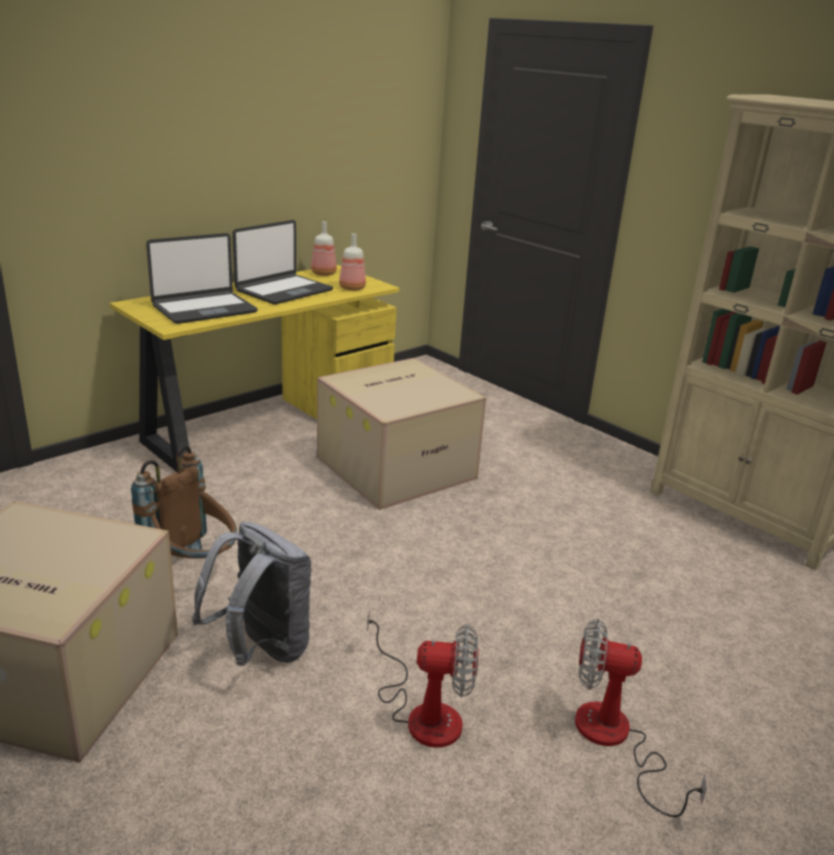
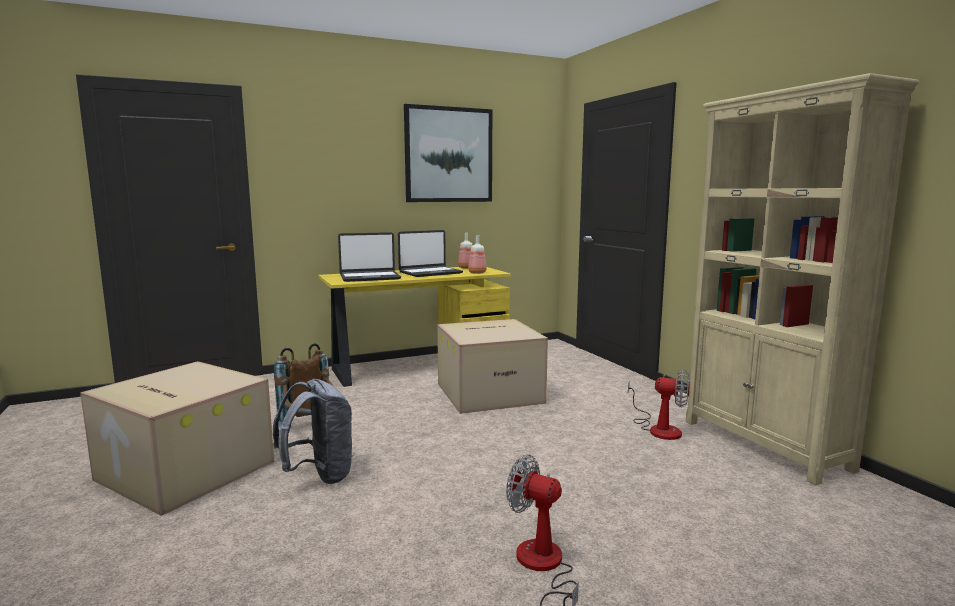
camera: 20 degrees right, 15 degrees down
(293, 95) = (449, 155): none -> picture
(423, 711) = (402, 525): fan -> fan (659, 428)

